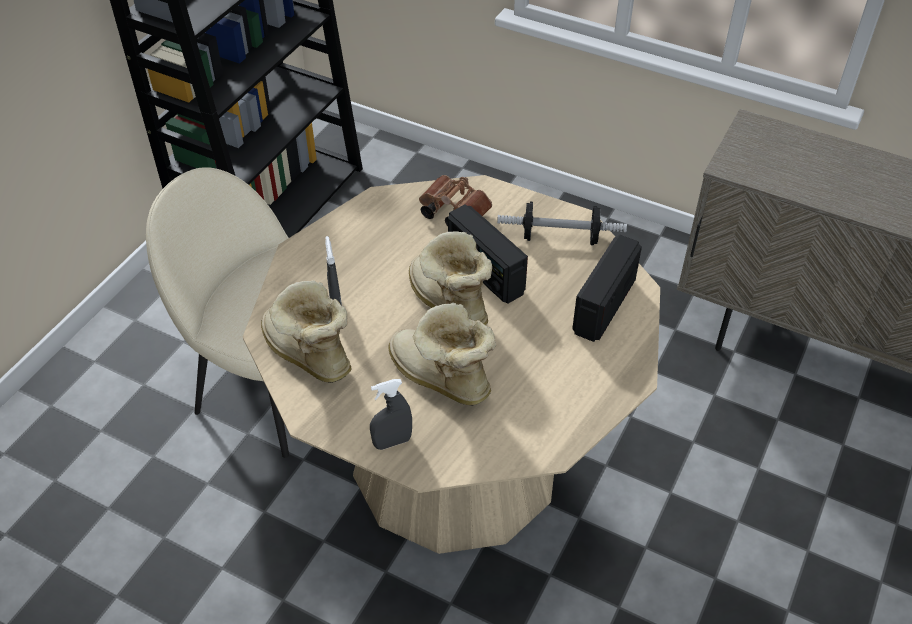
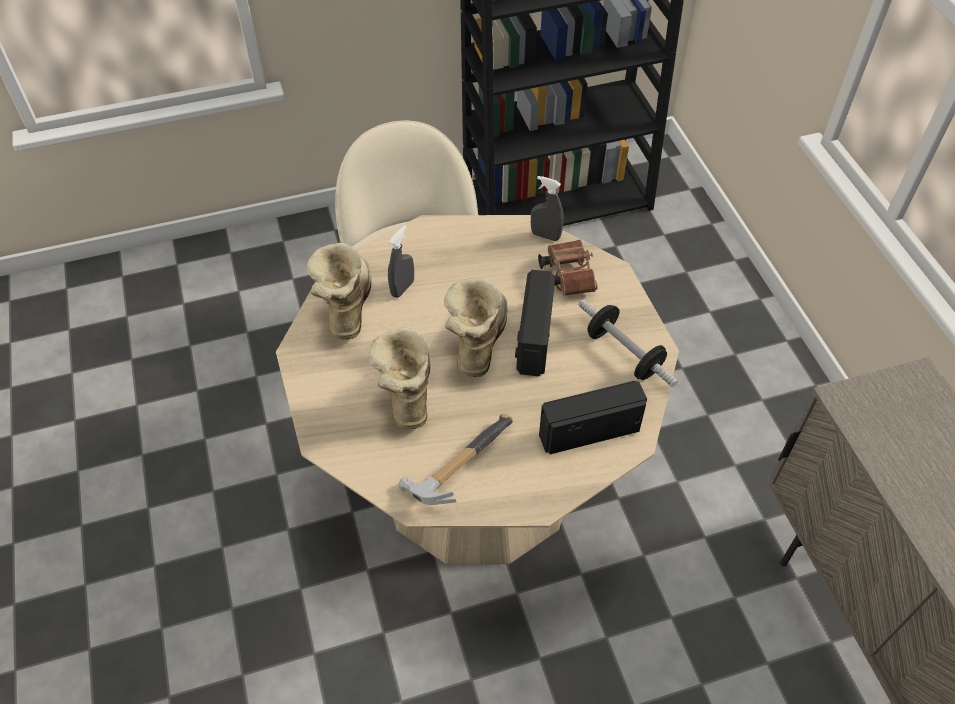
camera: 45 degrees right, 5 degrees up
(392, 442) = (325, 408): grey spray bottle -> grey spray bottle (545, 235)
(545, 400) = (456, 465): none -> hammer

